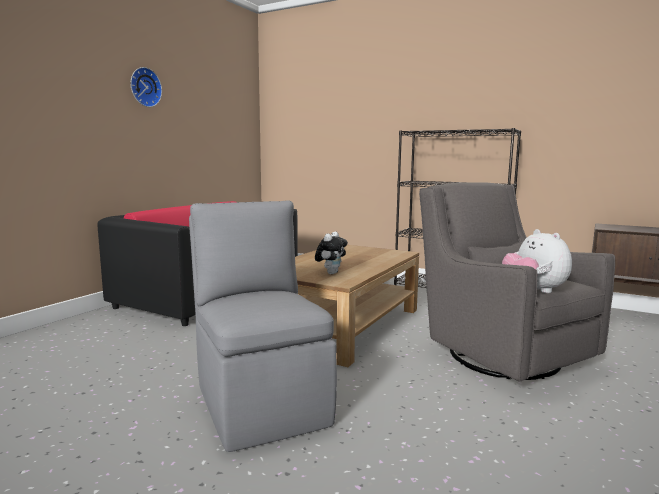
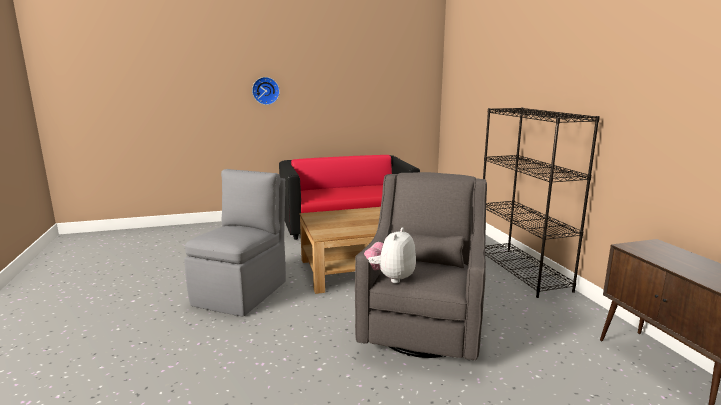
camera: 45 degrees right, 5 degrees up
(144, 87) = (322, 72): wall clock -> wall clock (265, 90)
(331, 273) = (337, 226): plush toy -> none

